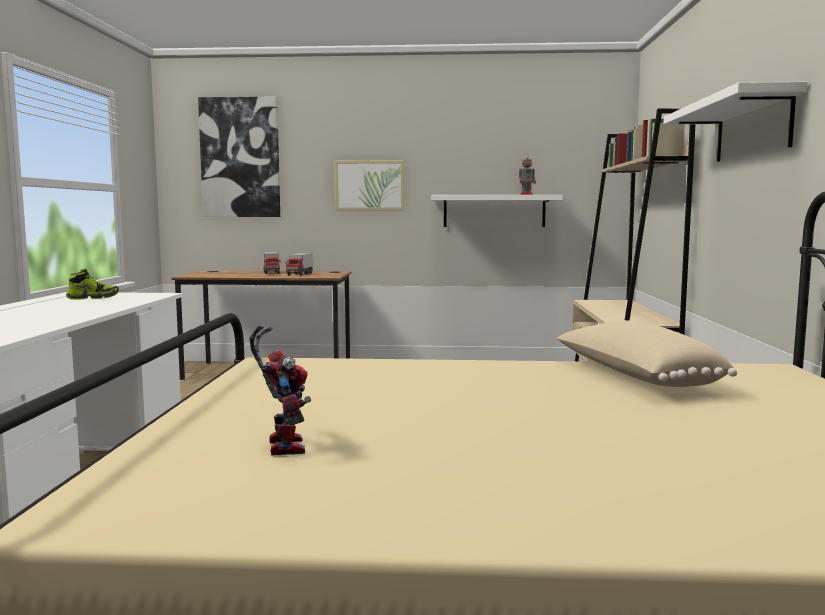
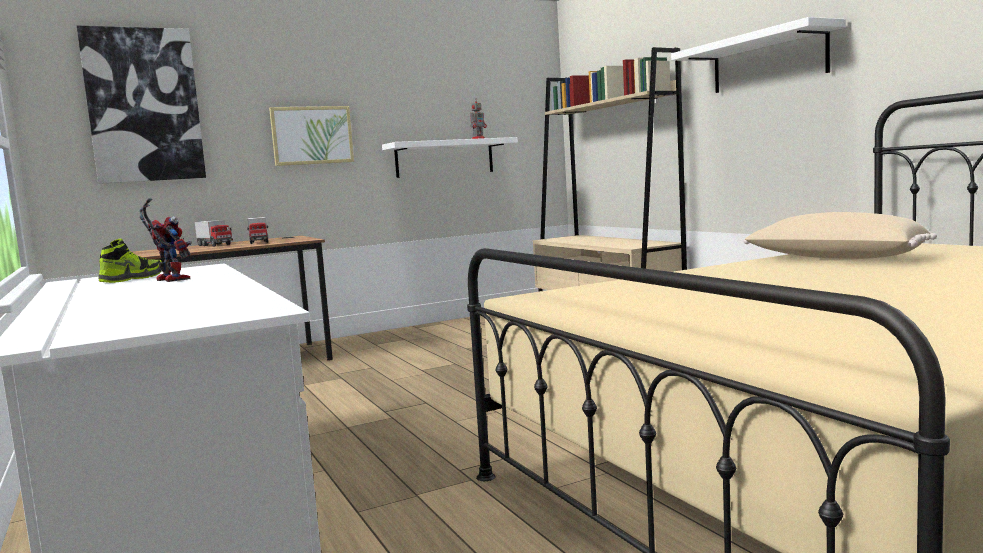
camera: 30 degrees left, 0 degrees up
(281, 445) = (816, 326): toy robot -> toy robot (168, 280)

